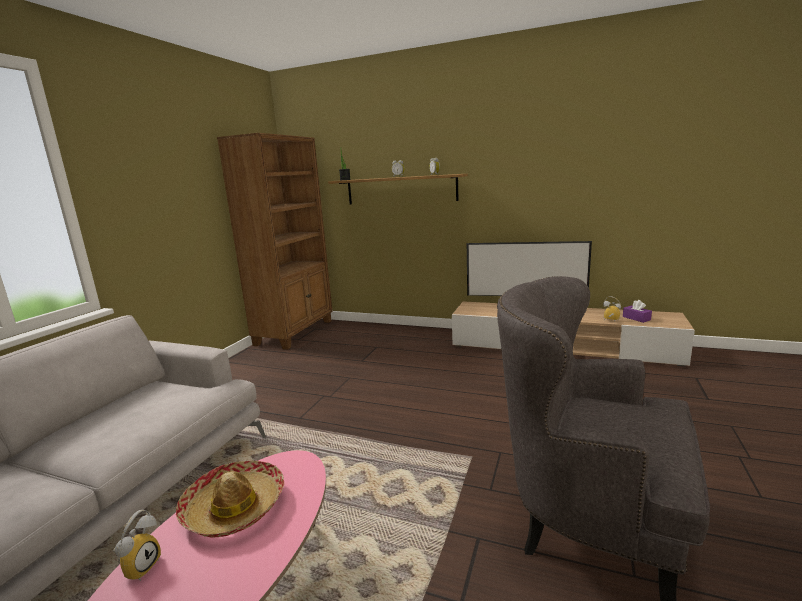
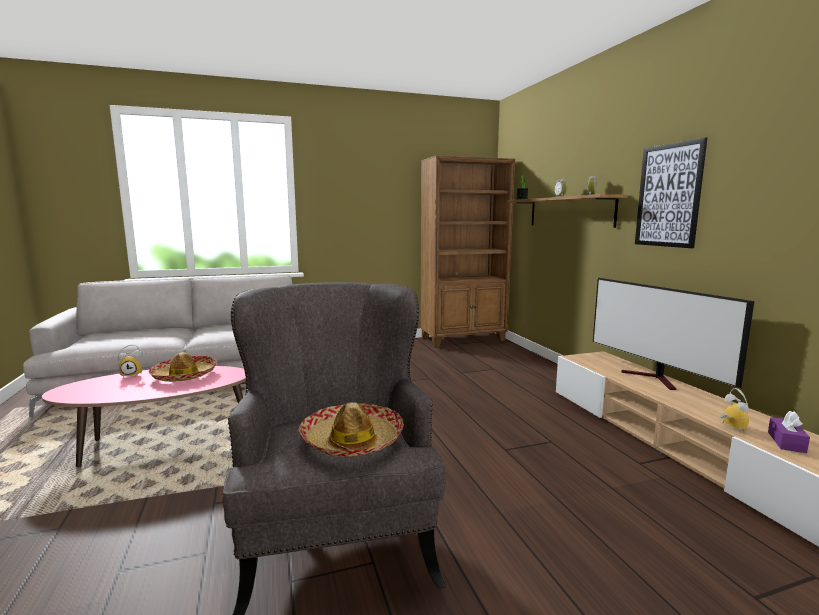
camera: 50 degrees right, 5 degrees down
(507, 174) = (668, 195): none -> picture
(643, 420) = (352, 441): none -> hat

